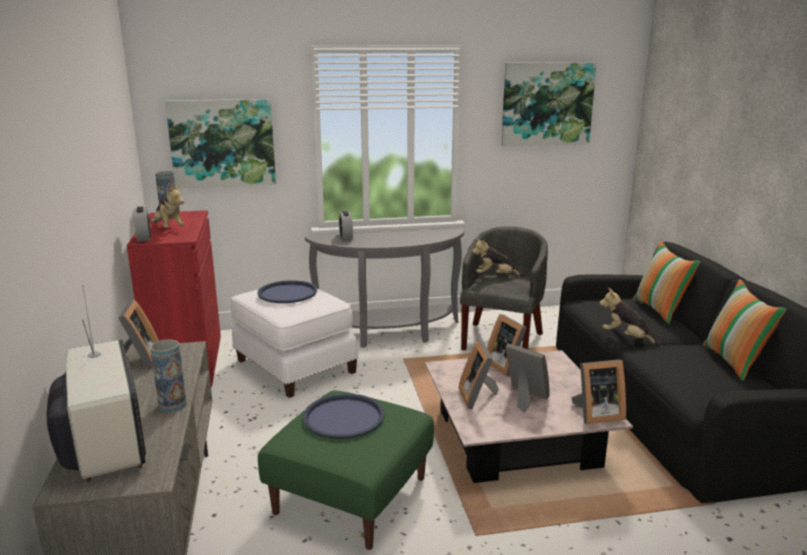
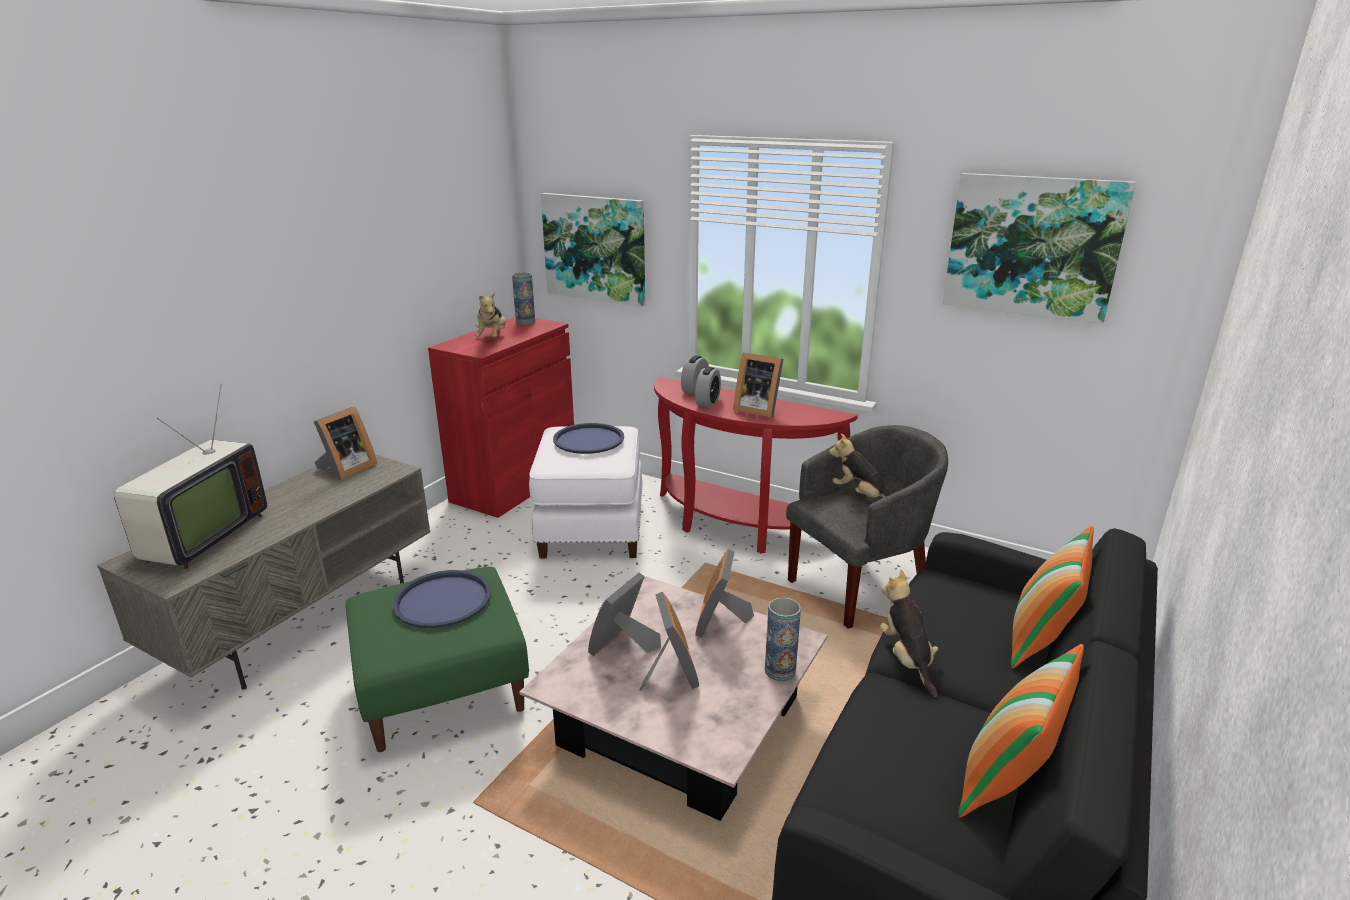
camera: 40 degrees right, 5 degrees up
(144, 238) = (452, 344): alarm clock -> alarm clock (707, 402)
(172, 405) = (293, 522): vase -> vase (780, 670)
(390, 335) = (735, 527): grey console table -> red console table
(596, 414) = (715, 741): picture frame -> picture frame (757, 409)

